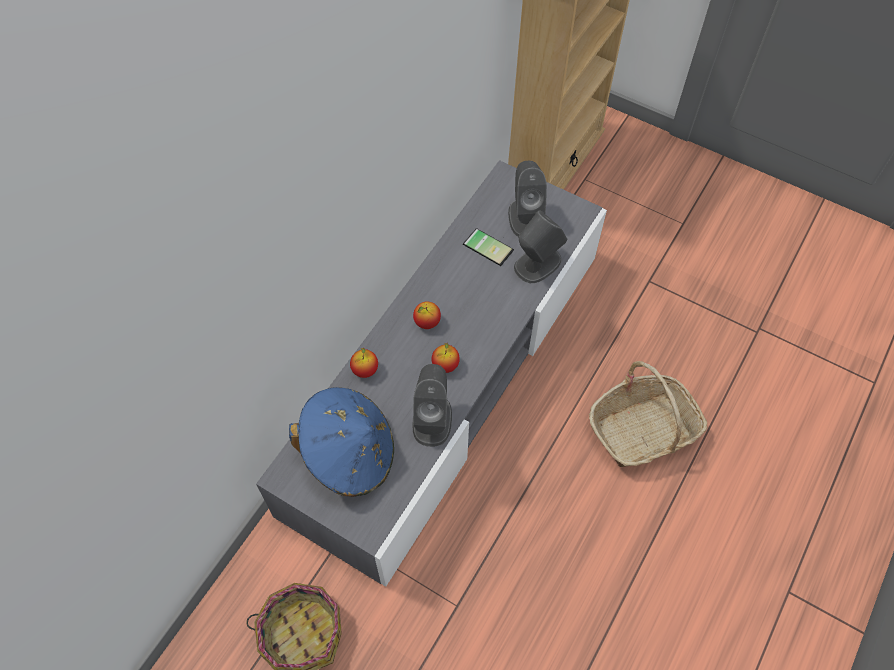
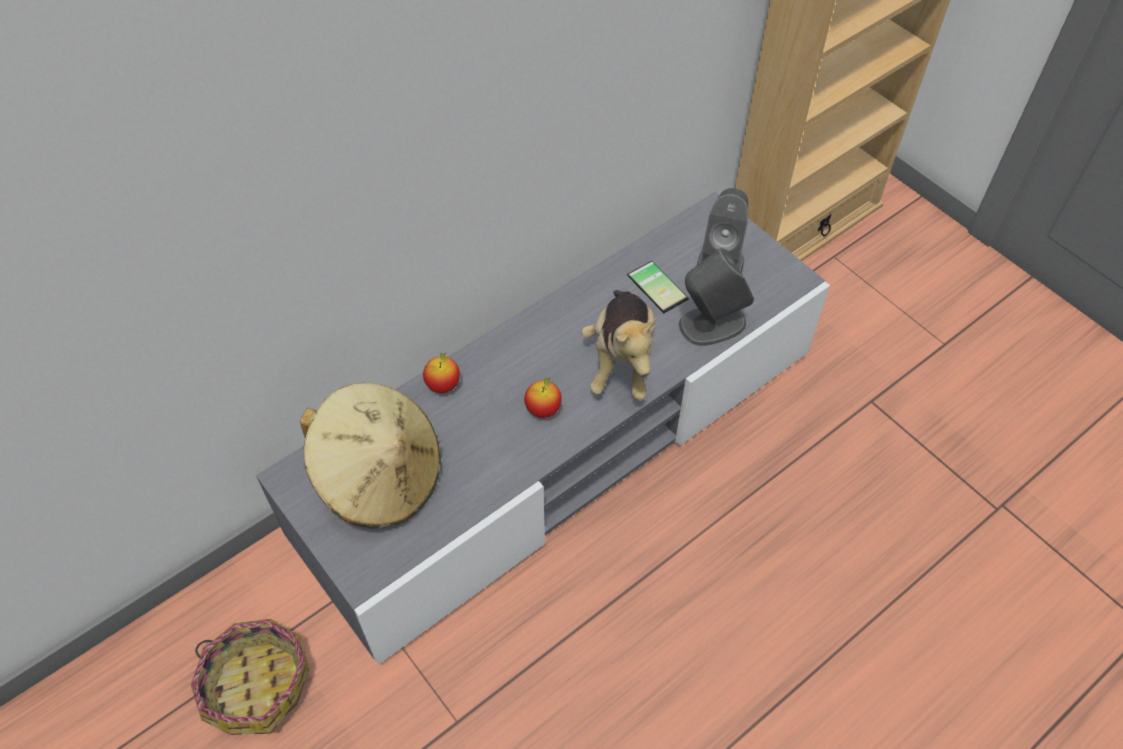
camera: 20 degrees right, 5 degrees down
(349, 454) = (380, 476): blue hat -> beige hat
(427, 322) = (543, 352): apple -> none
(432, 419) = (498, 468): grey speaker -> none
(485, 311) = (621, 360): none -> plush toy
(643, 429) = (790, 583): basket -> none

